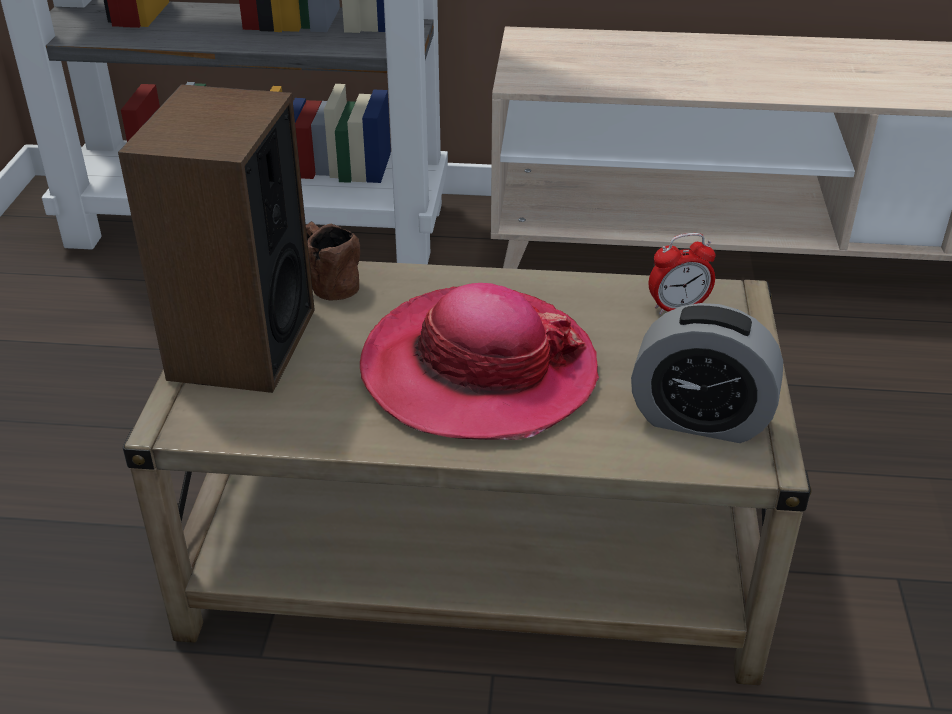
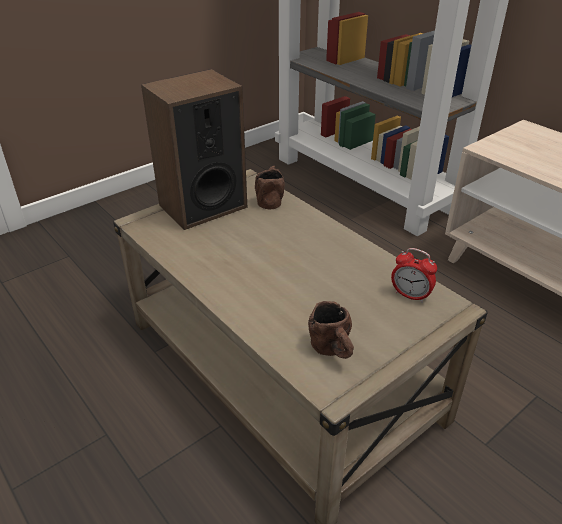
camera: 45 degrees right, 0 degrees up
(478, 370) = (271, 267): hat -> none
(700, 419) = (333, 352): alarm clock -> brown mug

